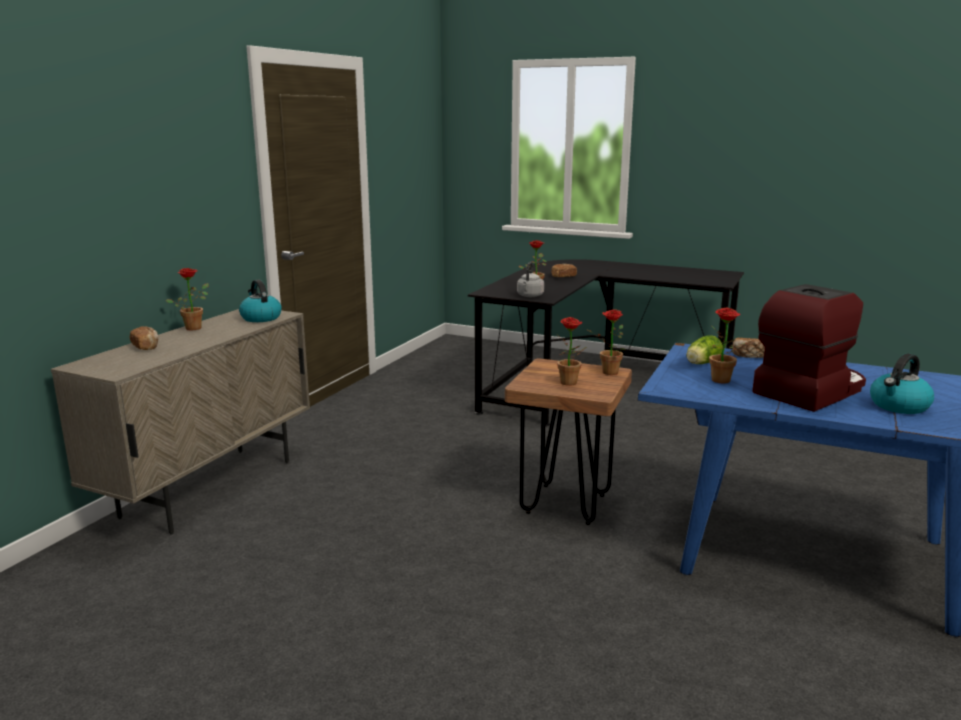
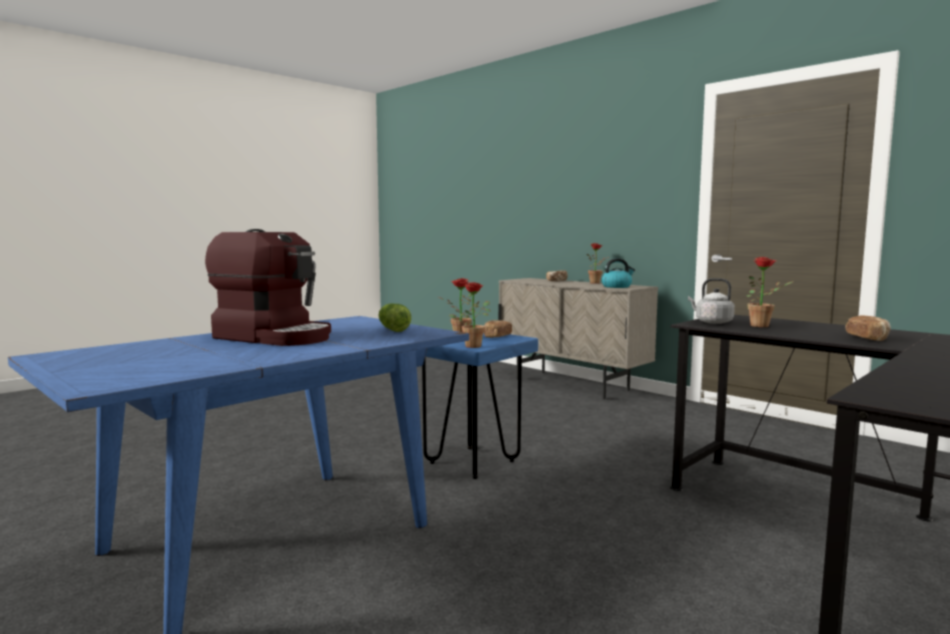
camera: 110 degrees right, 10 degrees down
(565, 504) = (472, 462): brown stool -> blue stool
(722, 381) = (341, 327): potted plant -> none
(750, 356) = (387, 340): bread -> bread (496, 337)
(808, 390) = (275, 337): coffee machine -> coffee machine turned 45 degrees counterclockwise
(899, 406) = (189, 346): kettle -> none

